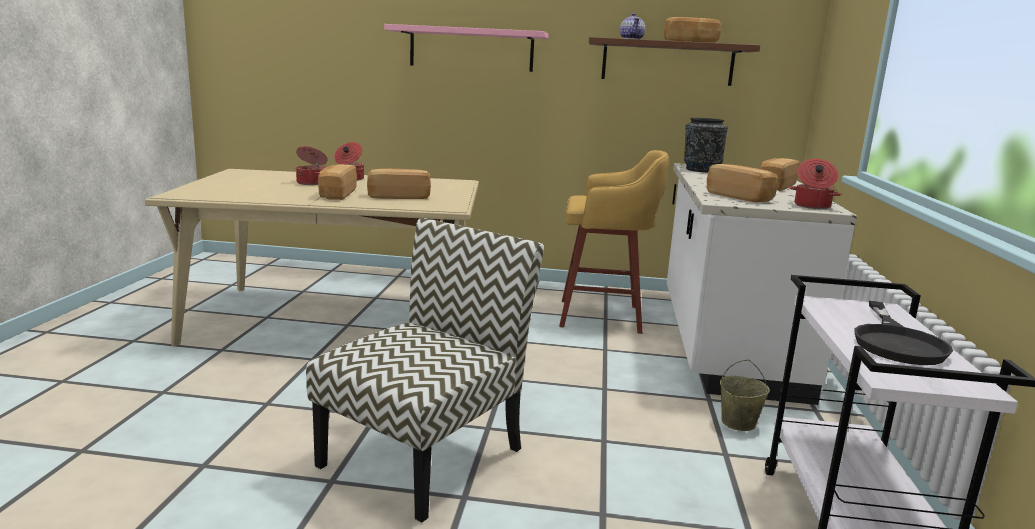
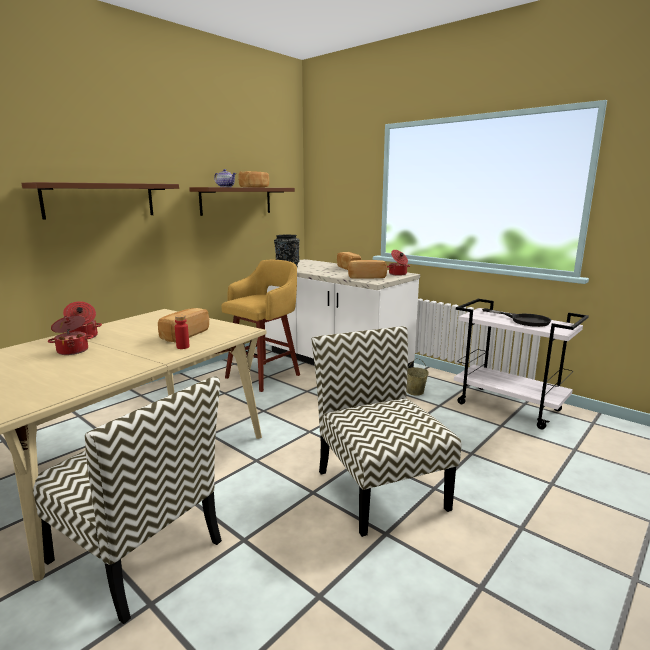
camera: 55 degrees left, 0 degrees up
(222, 366) = (138, 552): none -> chair
(336, 194) = (141, 350): bread -> none
(362, 201) = (183, 347): none -> red bottle
(471, 49) = (100, 200): pink shelf -> brown shelf

